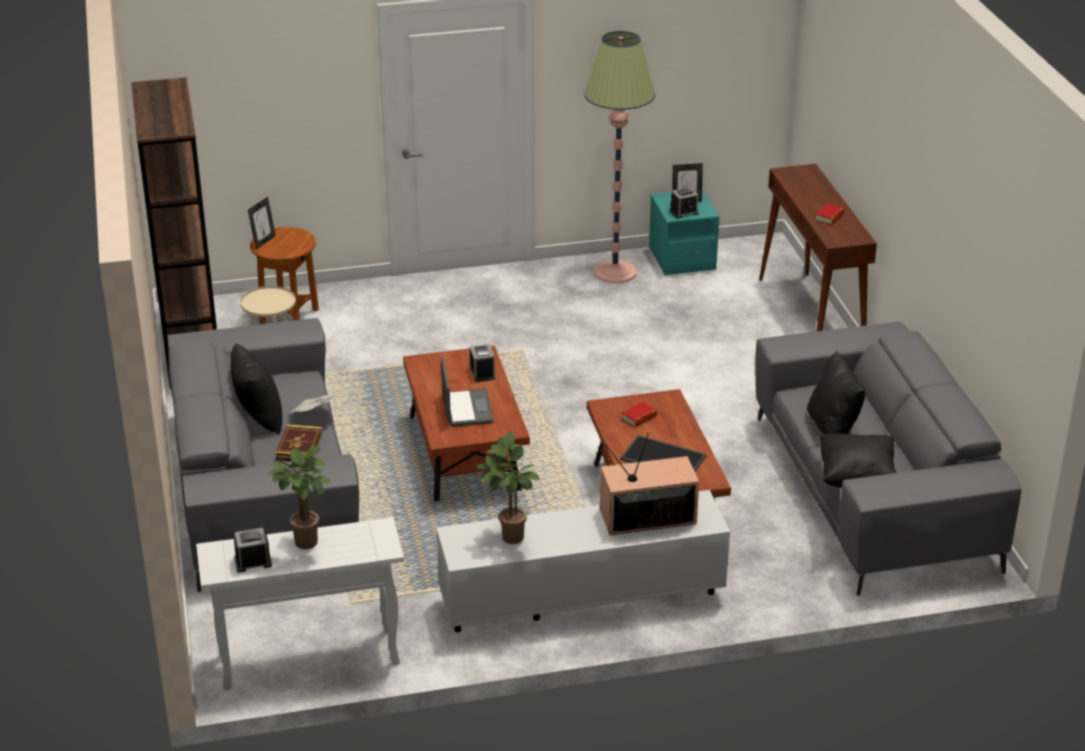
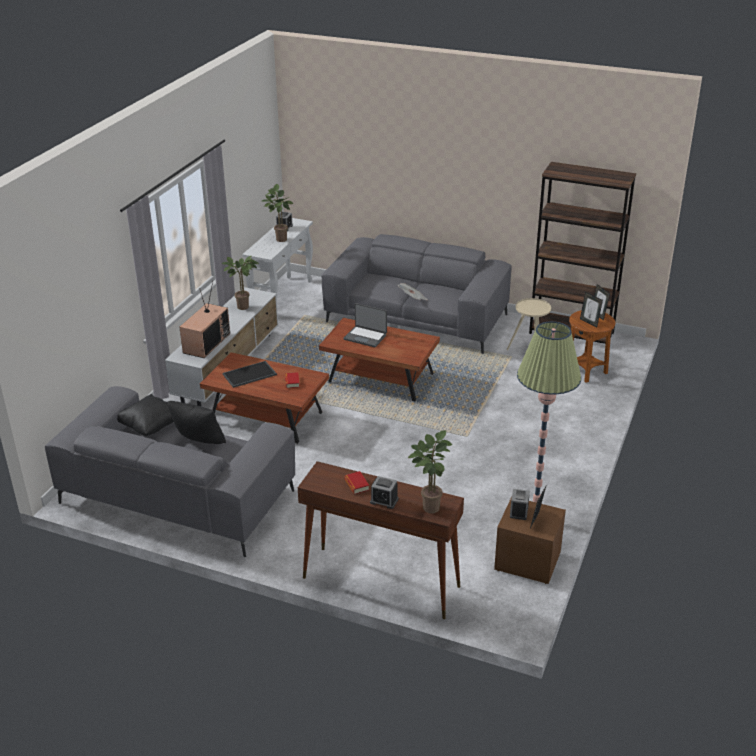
camera: 125 degrees right, 0 degrees up
(259, 417) = (427, 286): black pillow -> none
(290, 242) = (589, 322): none -> picture frame
(299, 446) = (388, 288): book -> none
(482, 373) = (394, 353): alarm clock -> alarm clock (384, 500)
(682, 259) = (527, 561): turquoise nightstand -> brown nightstand
(804, 178) = (429, 506): none -> potted plant

